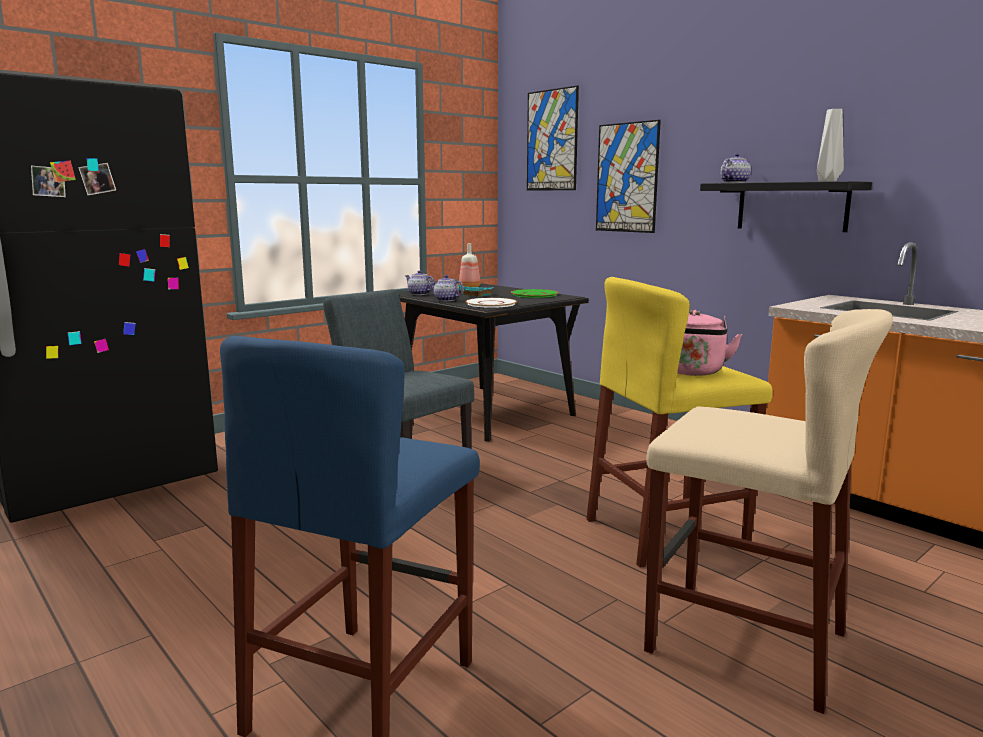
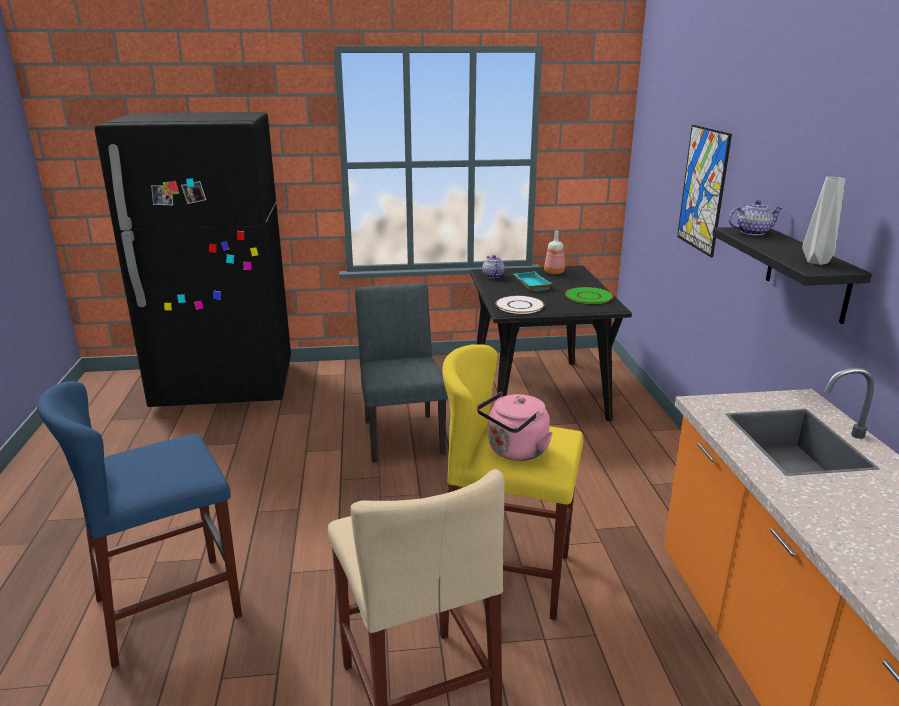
camera: 35 degrees right, 10 degrees up
(445, 300) = (495, 291): teapot -> none
(552, 140) = (663, 129): picture -> none

